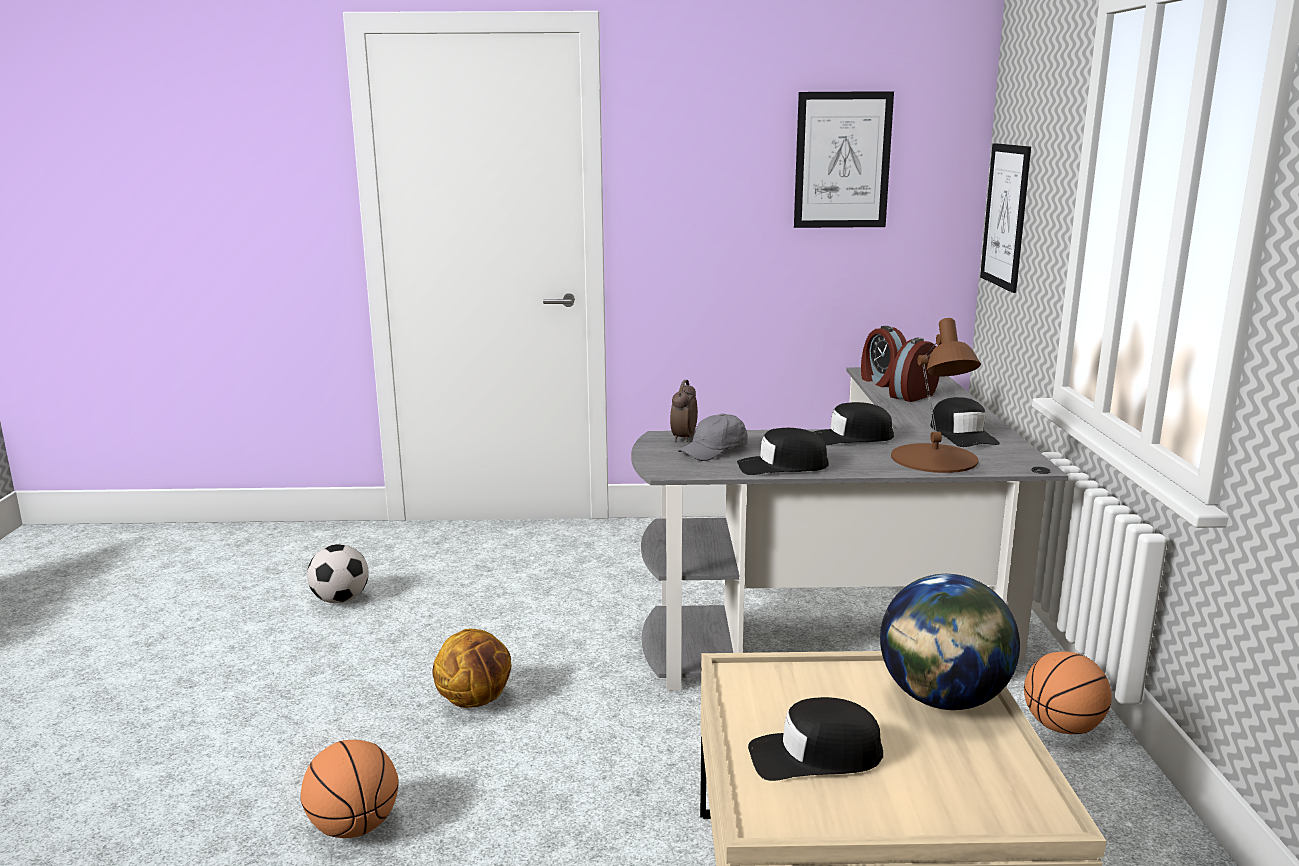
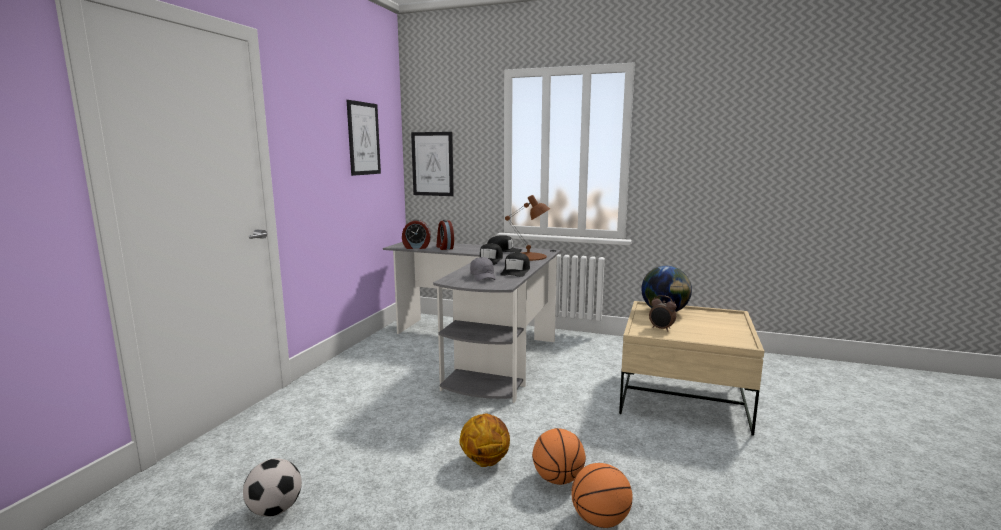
camera: 70 degrees left, 5 degrees down
(683, 438) = (456, 278): alarm clock -> alarm clock (661, 329)
(815, 756) = (701, 333): black cap -> none
(1062, 727) = (586, 340): basketball -> basketball (558, 479)

